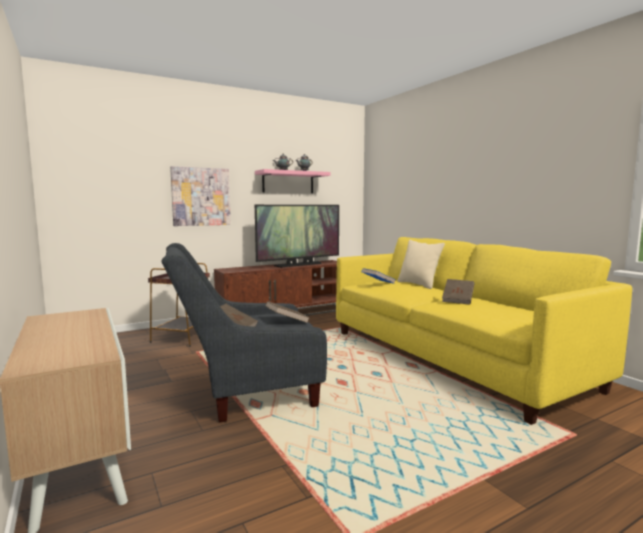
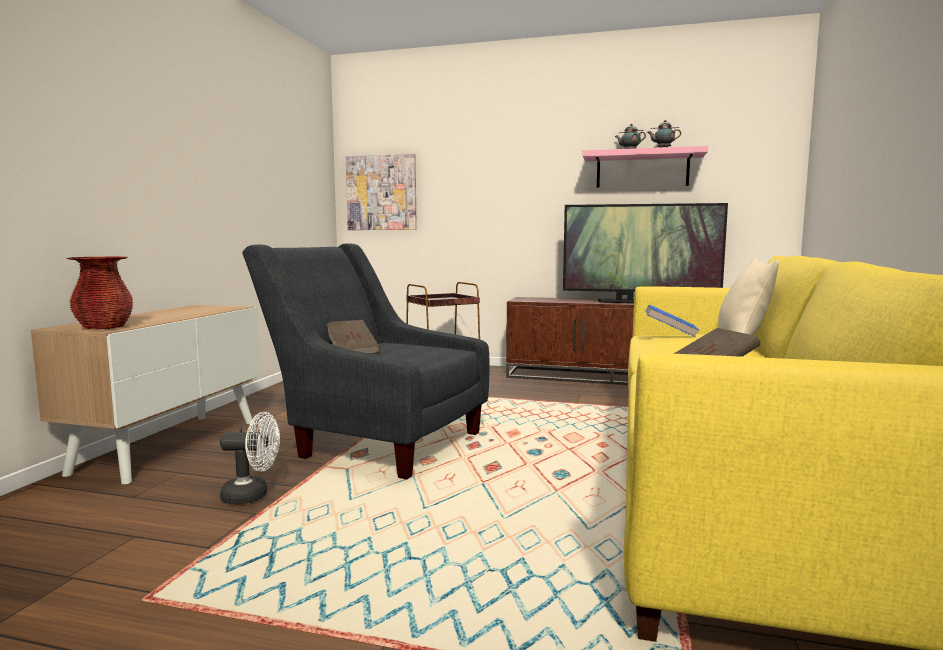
camera: 45 degrees right, 0 degrees up
(81, 355) = (104, 327): none -> red vase
(201, 196) = (505, 197): picture -> picture (381, 193)
(253, 457) = (252, 495): none -> white fan
(287, 321) = (421, 355): brown book -> none

